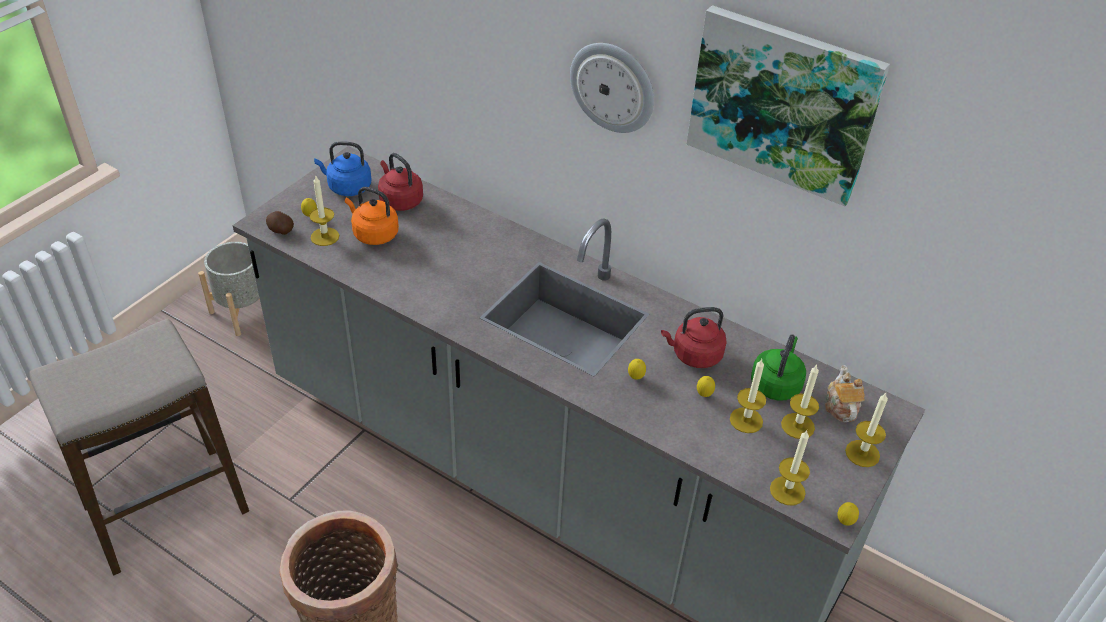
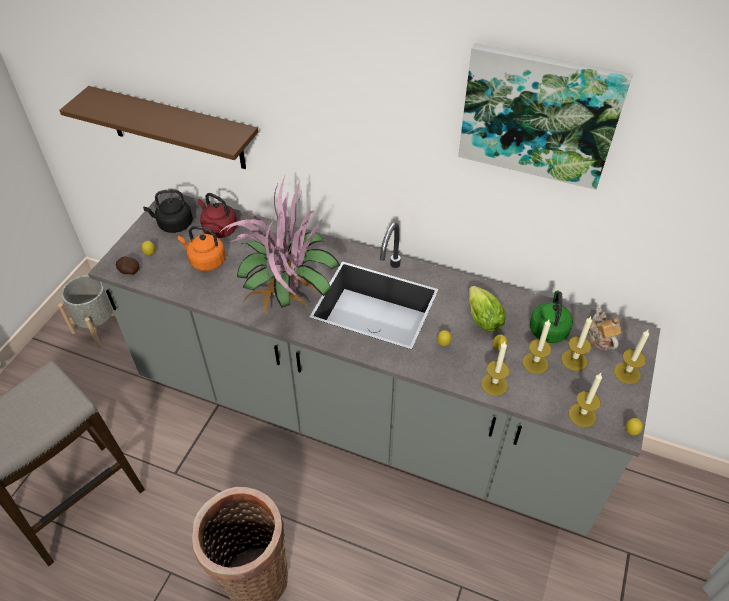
camera: 10 degrees left, 5 degrees up
(325, 236) = (167, 270): candle -> candle (494, 384)
(347, 187) = (173, 224): blue kettle -> black kettle
(370, 71) = (175, 128): none -> brown shelf
(459, 293) = (287, 299): none -> potted plant
(613, 87) = (390, 118): wall clock -> none
(694, 355) = (481, 317): red kettle -> lettuce

